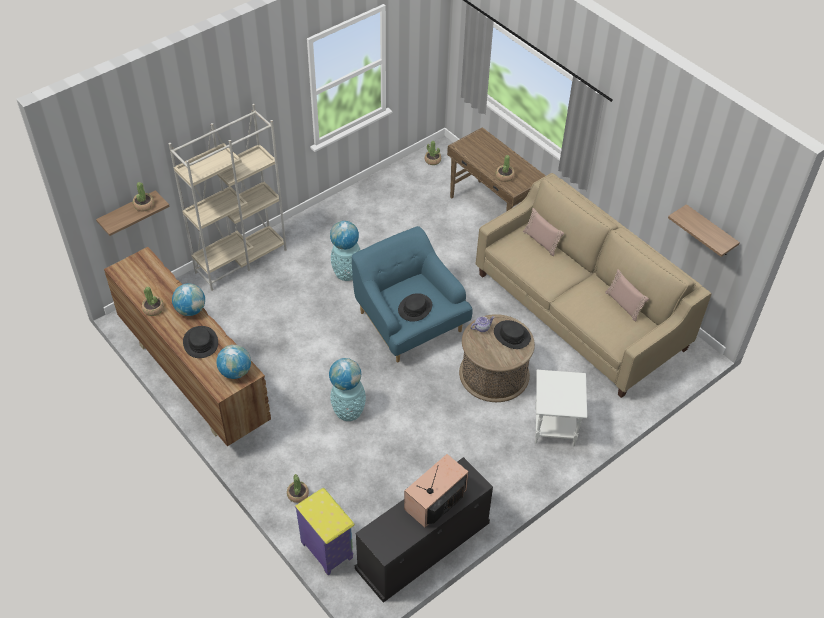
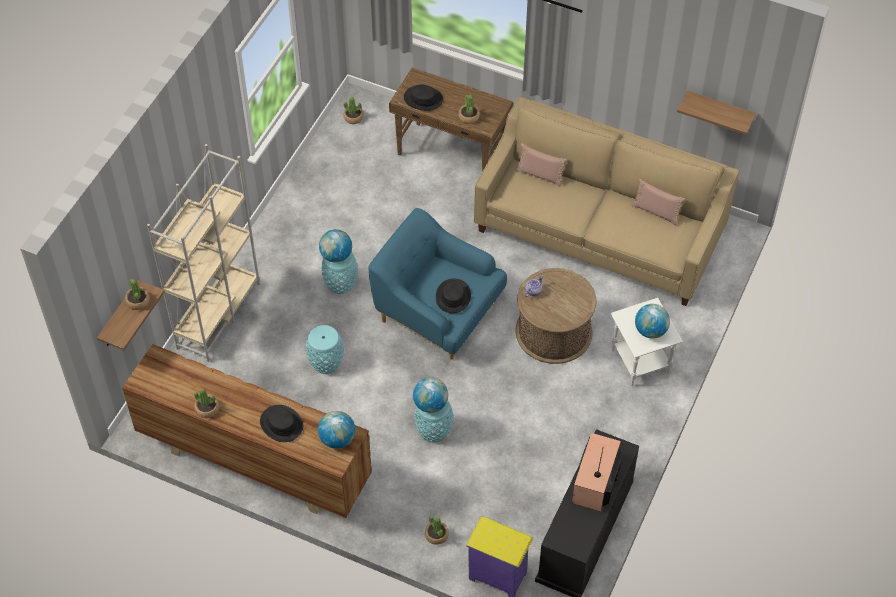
camera: 25 degrees left, 5 degrees up
(191, 310) = (247, 394): globe -> globe (650, 331)
(298, 325) = (326, 362): none -> turquoise stool
(512, 335) = (566, 287): black hat -> black hat (423, 98)

